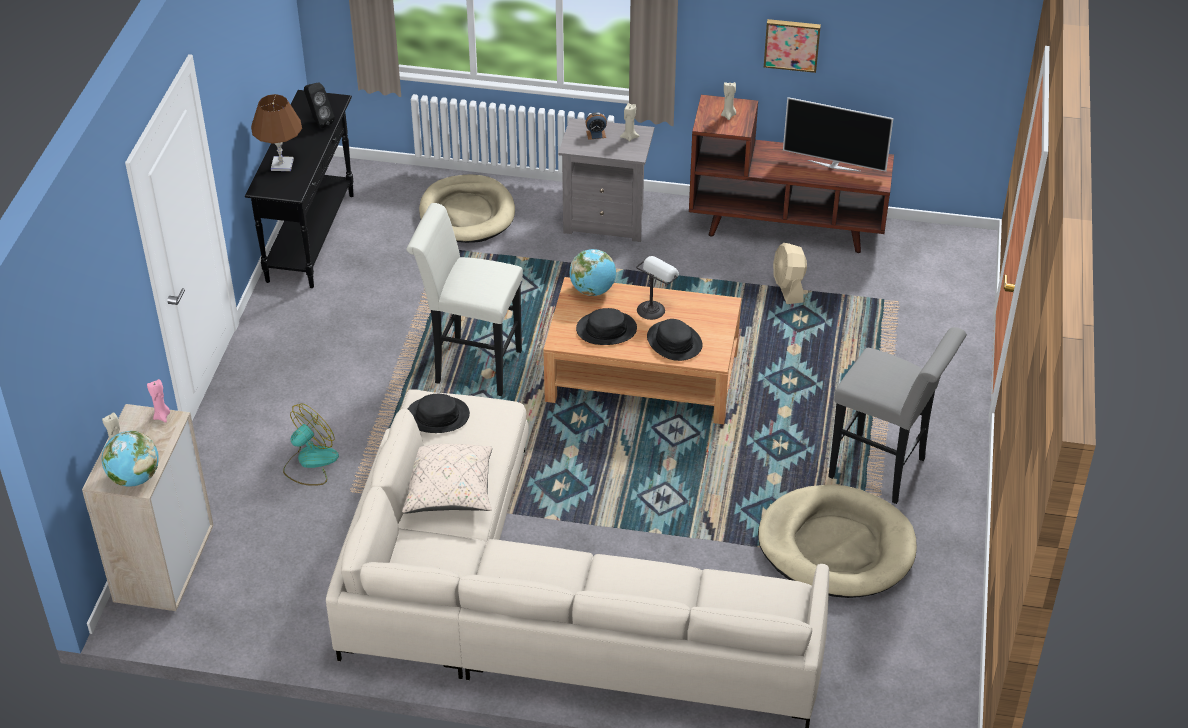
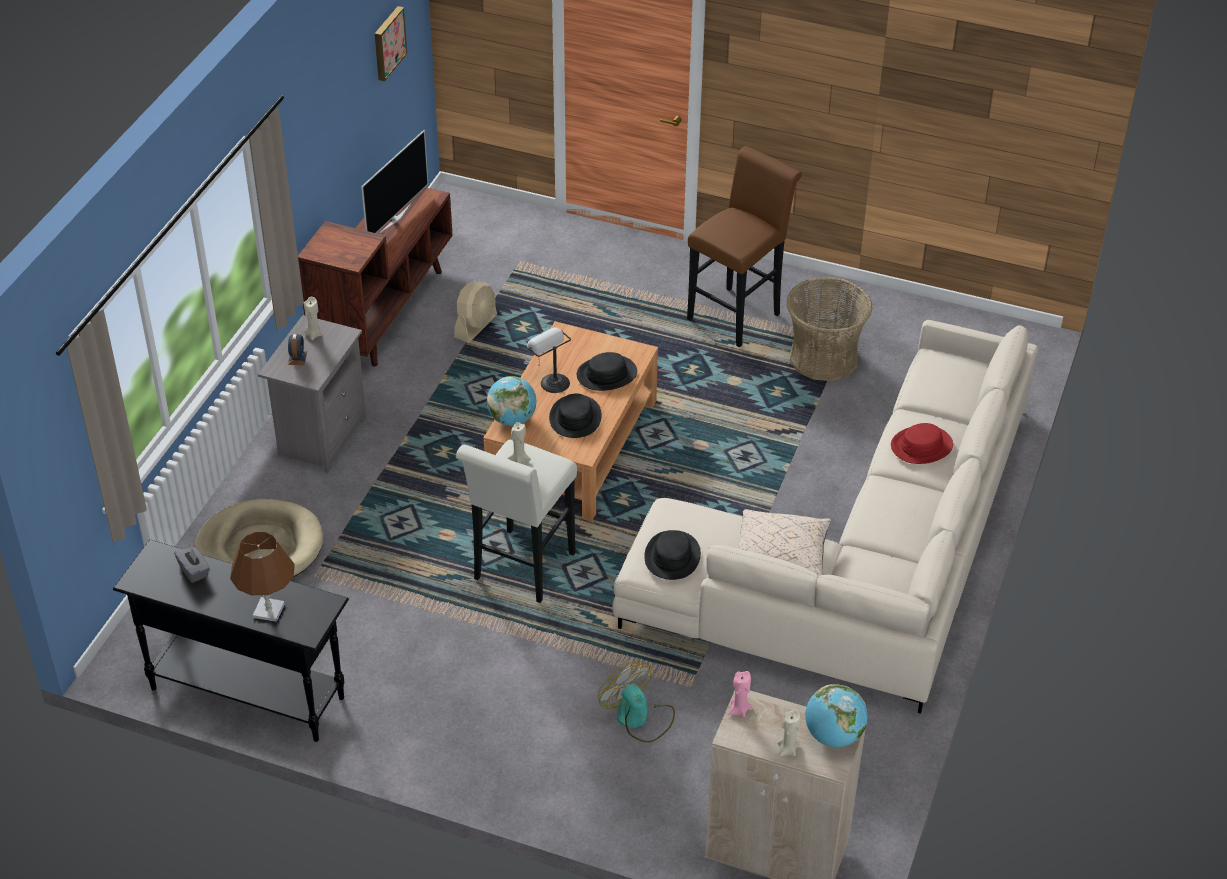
camera: 80 degrees left, 0 degrees up
(319, 122) = (194, 571): black speaker -> grey tissue box
(634, 585) = (921, 446): none -> red hat
(728, 115) = (342, 244): beige candle -> beige candle (519, 459)
(788, 287) = (476, 326): beige fan -> beige fan turned 60 degrees counterclockwise
(792, 44) = (330, 142): picture -> picture (388, 43)
(836, 546) = (823, 358): beige dog bed -> basket
(884, 470) = (738, 313): grey stool -> brown stool

